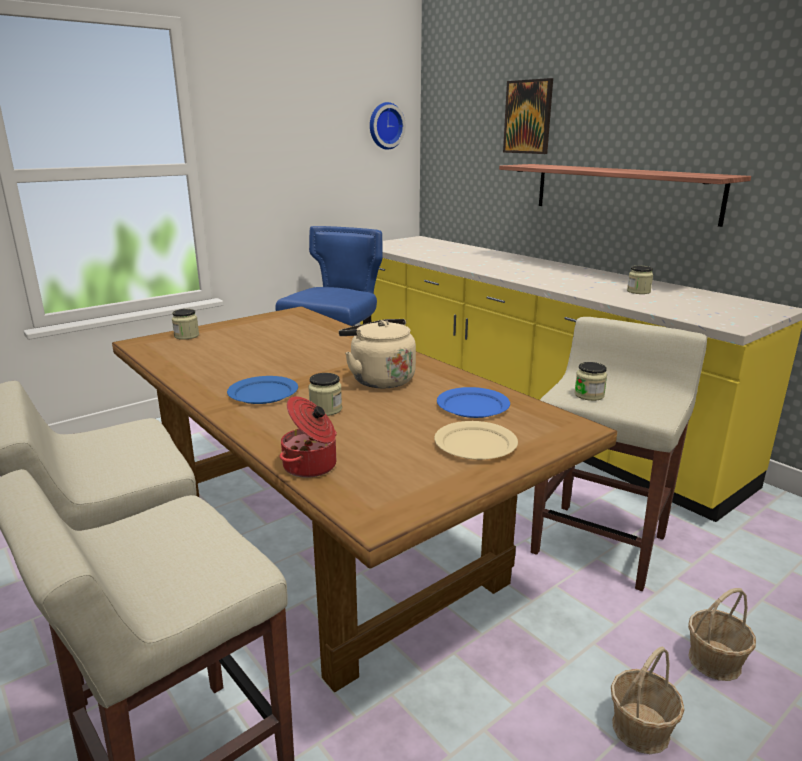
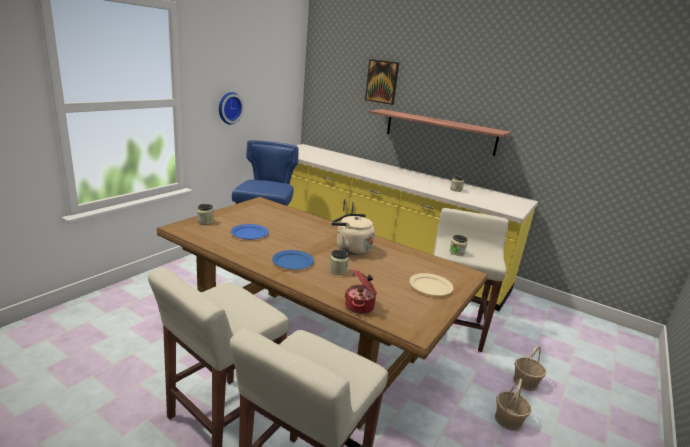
camera: 20 degrees left, 0 degrees up
(385, 126) = (286, 75): wall clock -> wall clock (229, 108)
(473, 406) = (412, 263): blue plate -> blue plate (250, 233)

